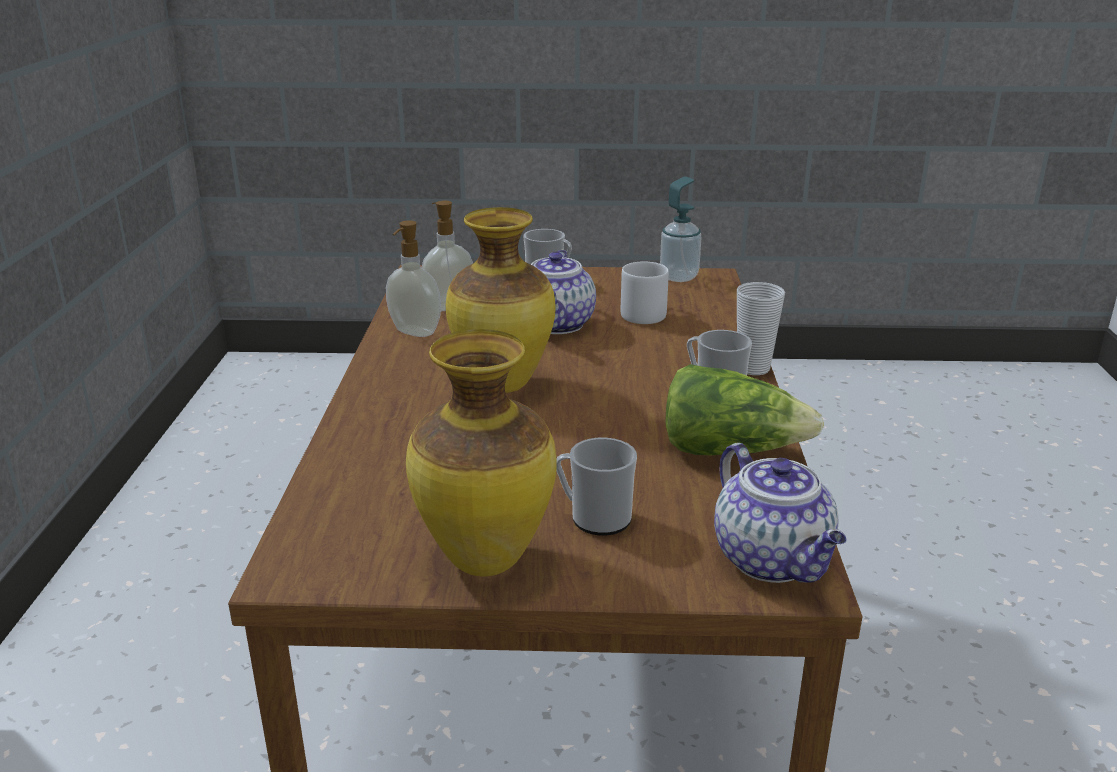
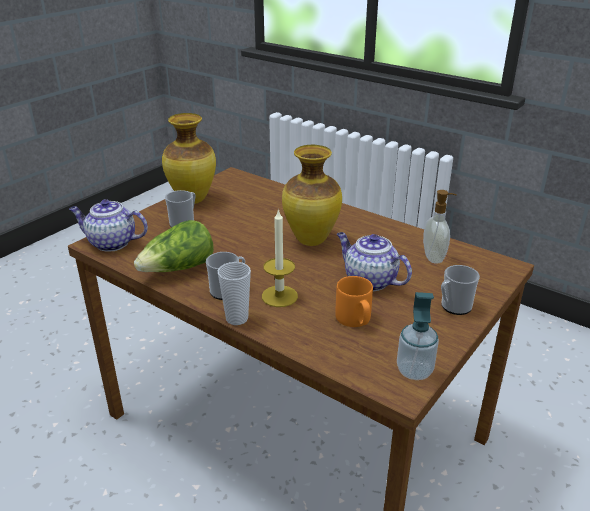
camera: 125 degrees right, 5 degrees up
(414, 333) = (401, 237): soap dispenser -> none
(646, 314) = (355, 320): grey mug -> orange mug
(670, 361) = (279, 296): none -> candle

